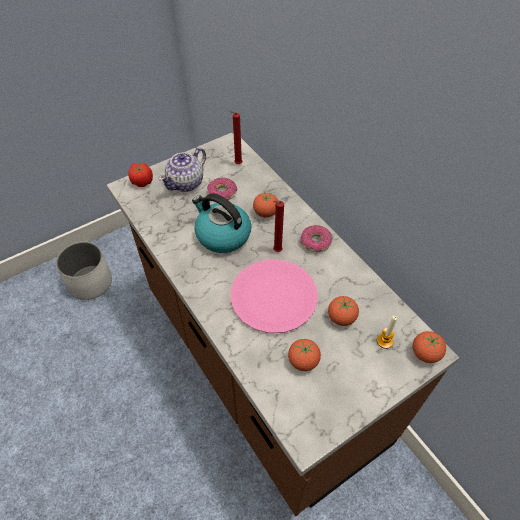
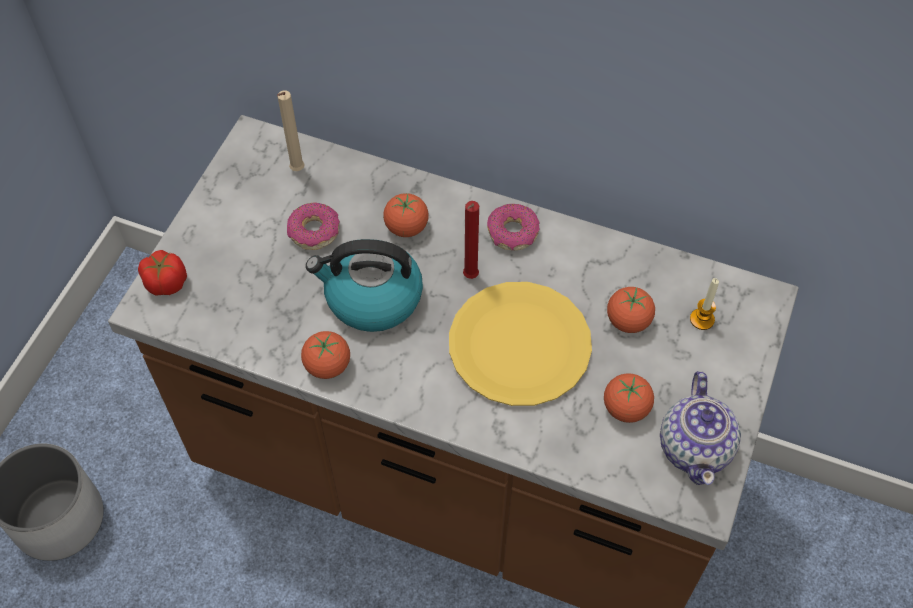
camera: 35 degrees left, 5 degrees up
(186, 183) = (242, 245): teapot -> teapot (695, 447)
(237, 164) = (296, 171): red candle -> beige candle
(273, 297) = (520, 346): pink plate -> yellow plate
(425, 353) = (758, 306): tomato -> tomato (327, 366)

